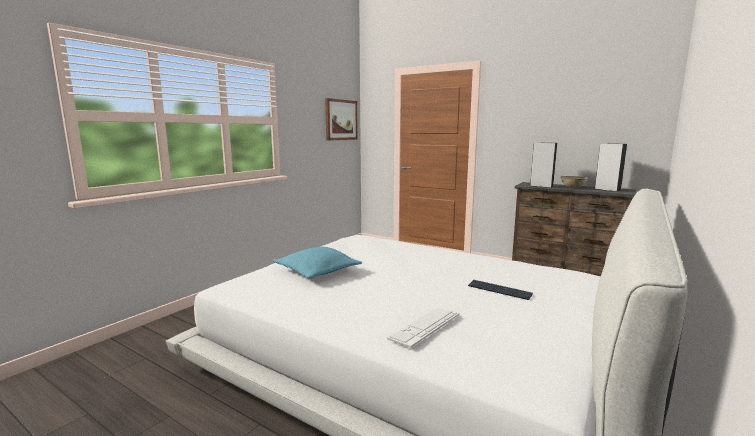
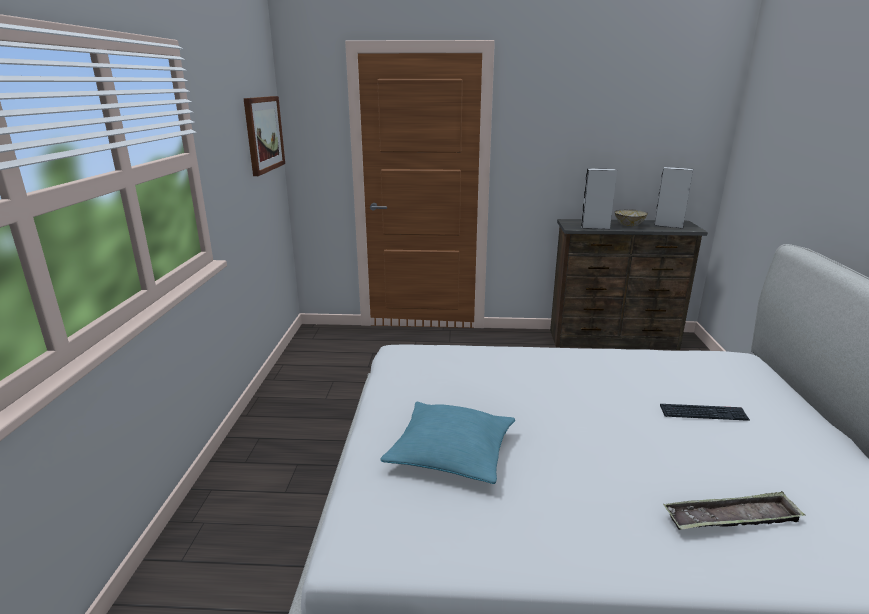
camera: 30 degrees left, 10 degrees up
(425, 327) = (731, 518): keyboard -> tray

